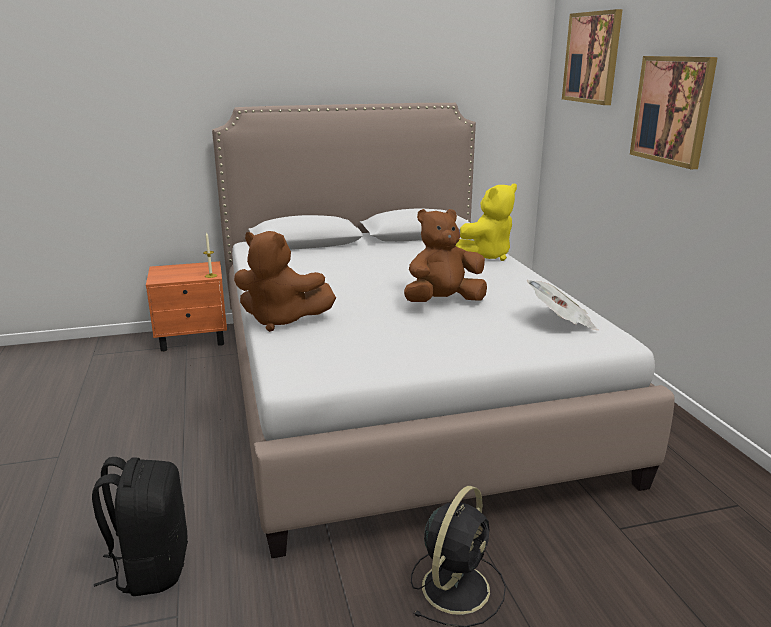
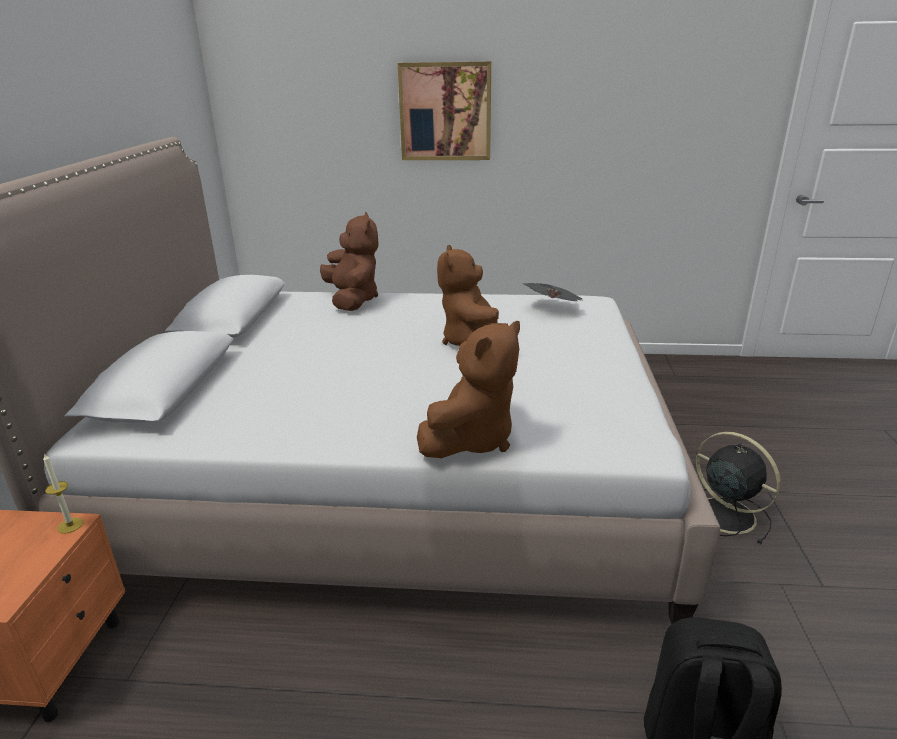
camera: 70 degrees left, 5 degrees up
(486, 256) = (352, 300): yellow plush toy -> brown plush toy
(592, 57) = (300, 67): picture -> none

